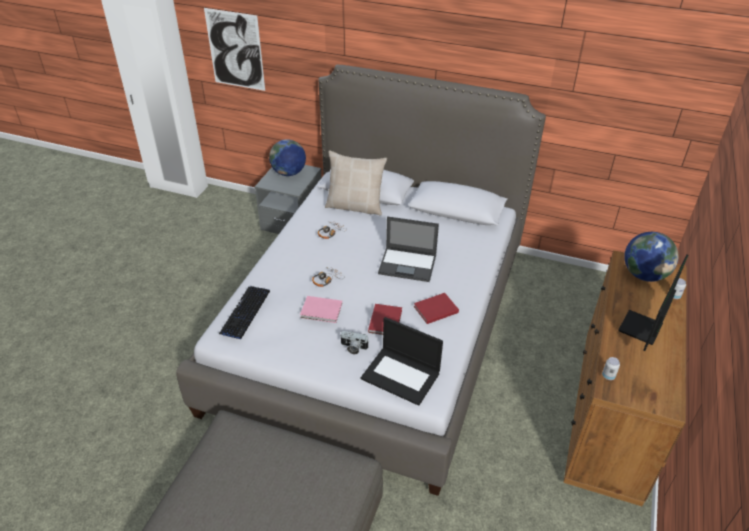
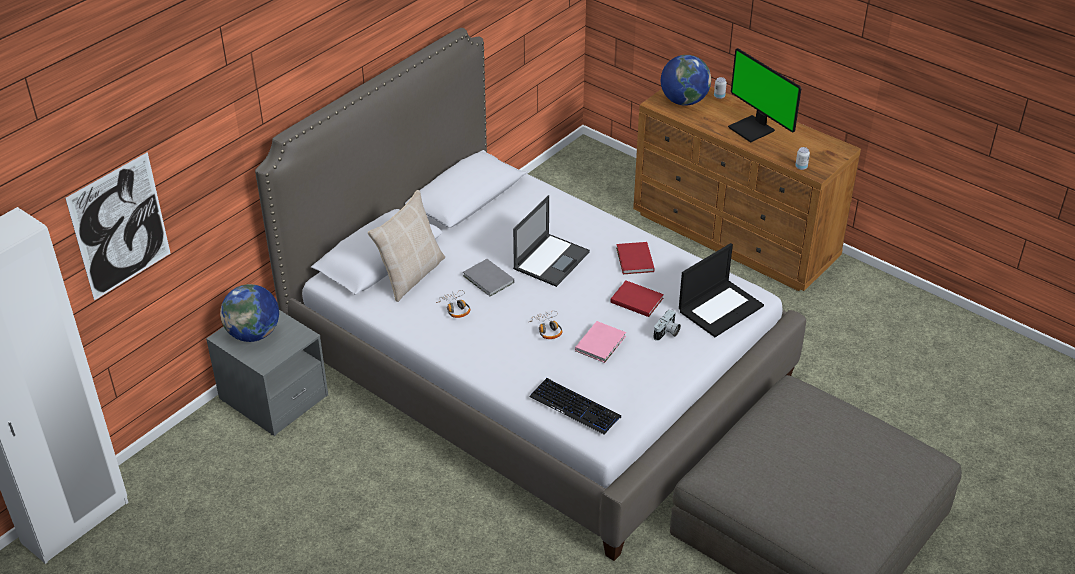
camera: 70 degrees left, 0 degrees up
(367, 240) = (488, 280): none -> grey book

